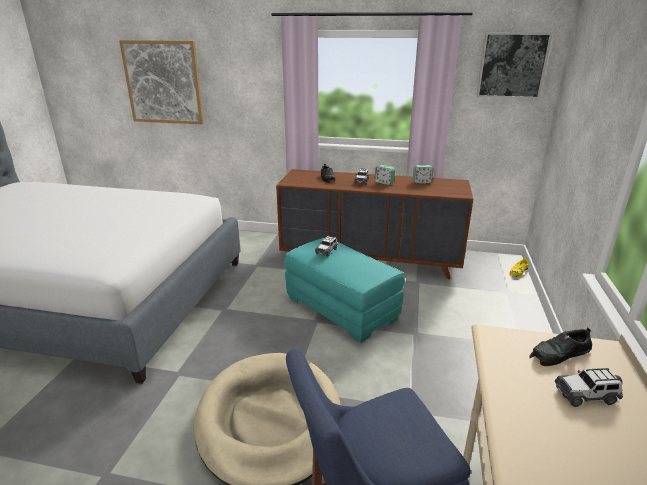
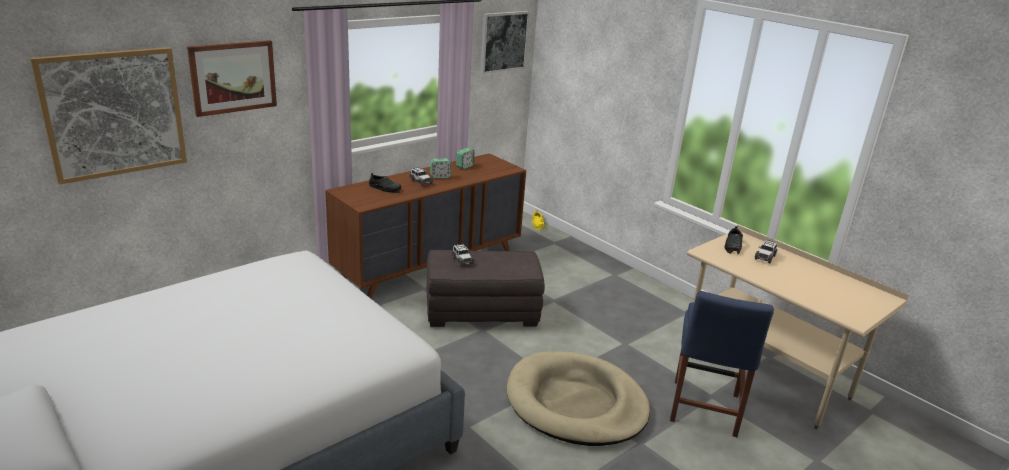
camera: 55 degrees left, 0 degrees up
(235, 68) = (233, 77): none -> picture
(342, 308) = (482, 311): turquoise ottoman -> grey ottoman

